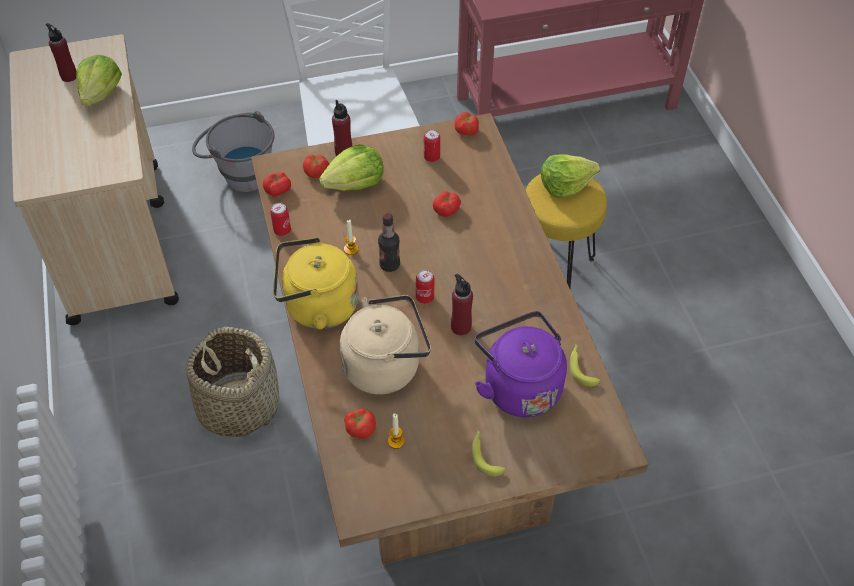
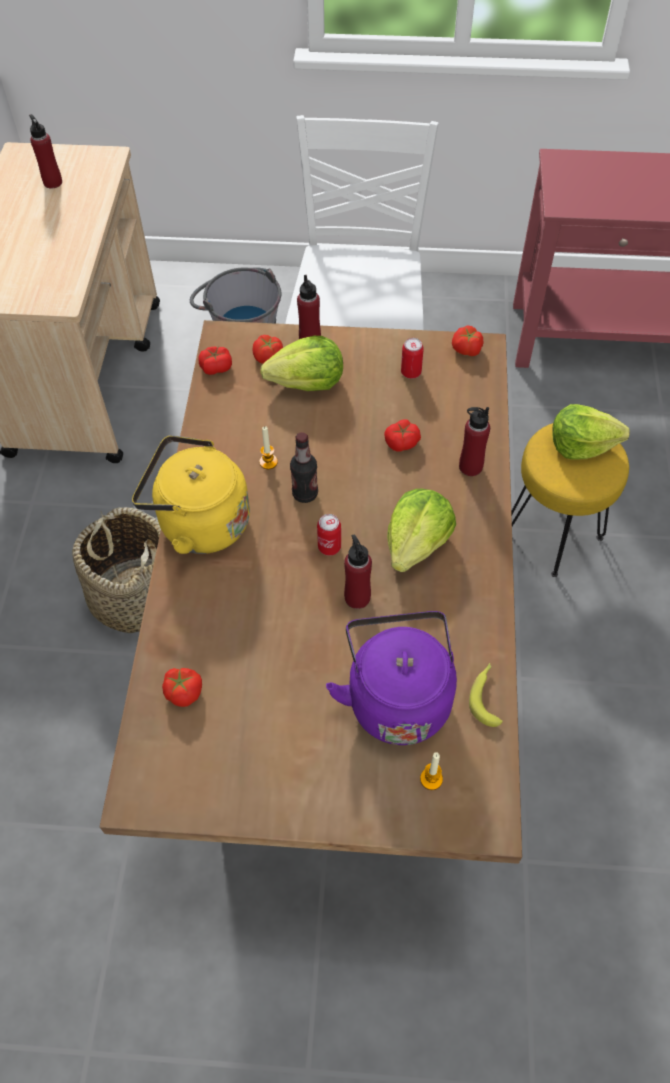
camera: 20 degrees right, 5 degrees up
(101, 94) = (76, 210): lettuce -> lettuce (417, 543)
(282, 230) = (200, 418): can -> none
(386, 366) = (247, 620): beige kettle -> none
(396, 441) = (218, 721): candle -> candle (431, 779)
(485, 455) = (318, 775): banana -> none
(504, 214) = (470, 466): none -> red bottle

